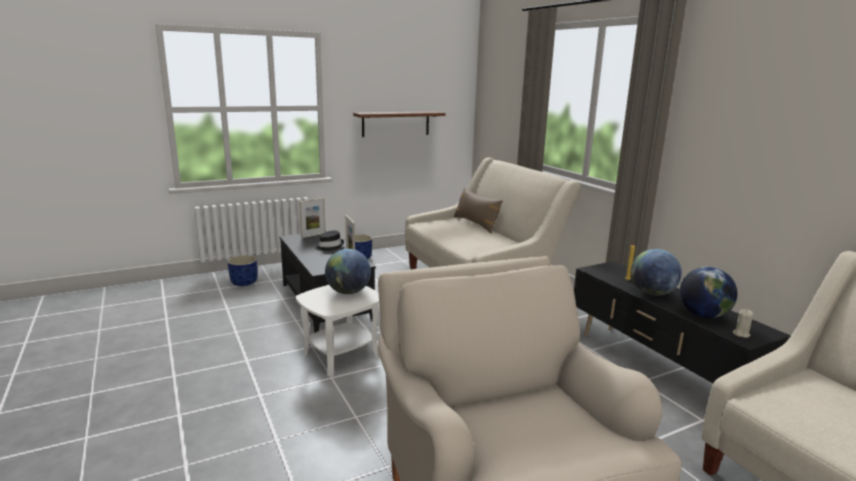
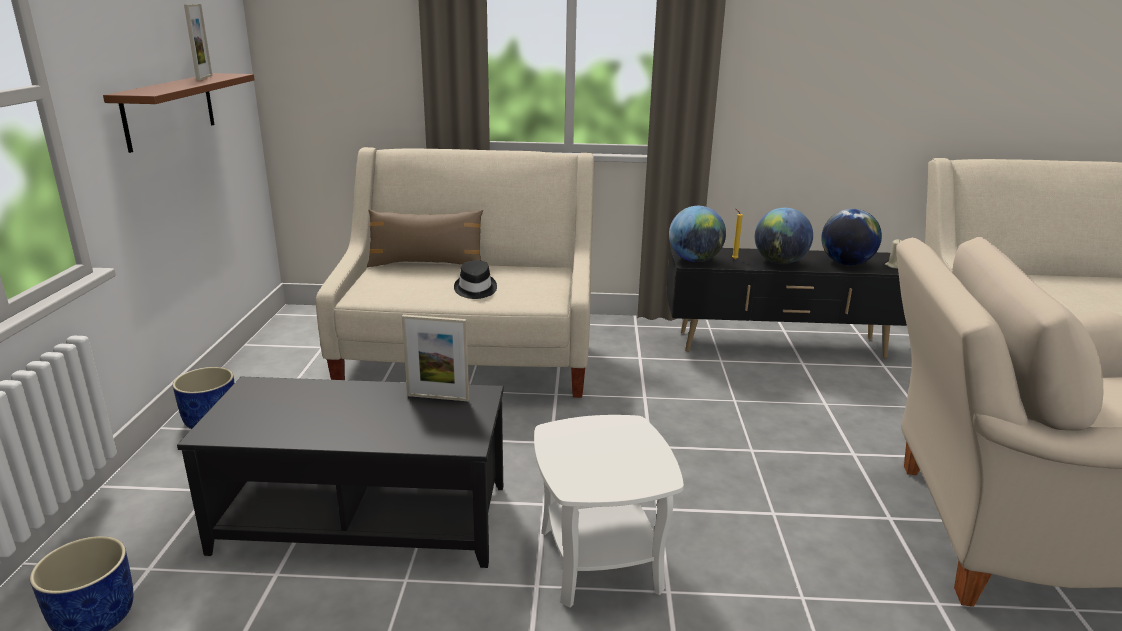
camera: 60 degrees left, 5 degrees up
(313, 235) = (242, 403): picture frame -> picture frame (204, 78)
(329, 246) = (341, 402): black hat -> black hat (475, 289)
(348, 292) = (592, 440): globe -> globe (694, 260)

